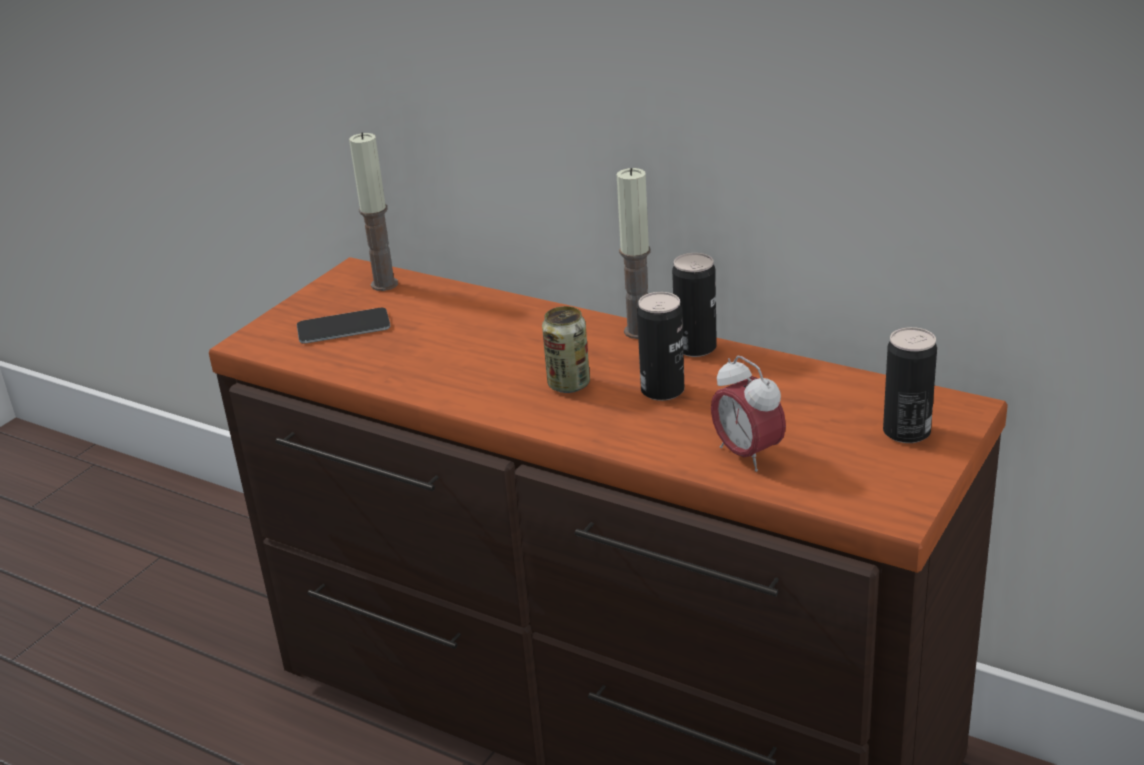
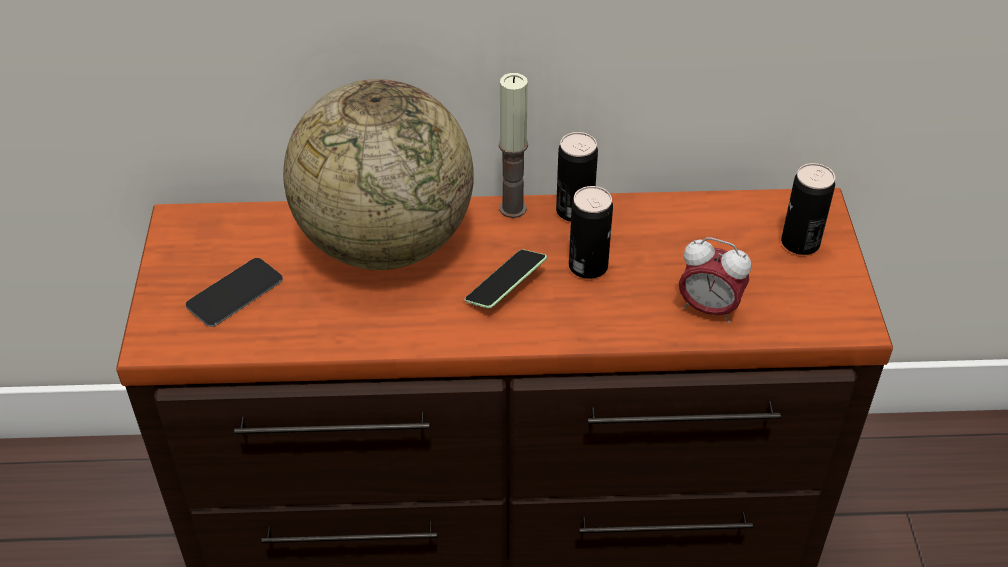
camera: 35 degrees left, 15 degrees up
(384, 284) = (226, 228): candle -> none
(499, 326) = (385, 242): none -> globe
(568, 384) = (505, 287): can -> phone

